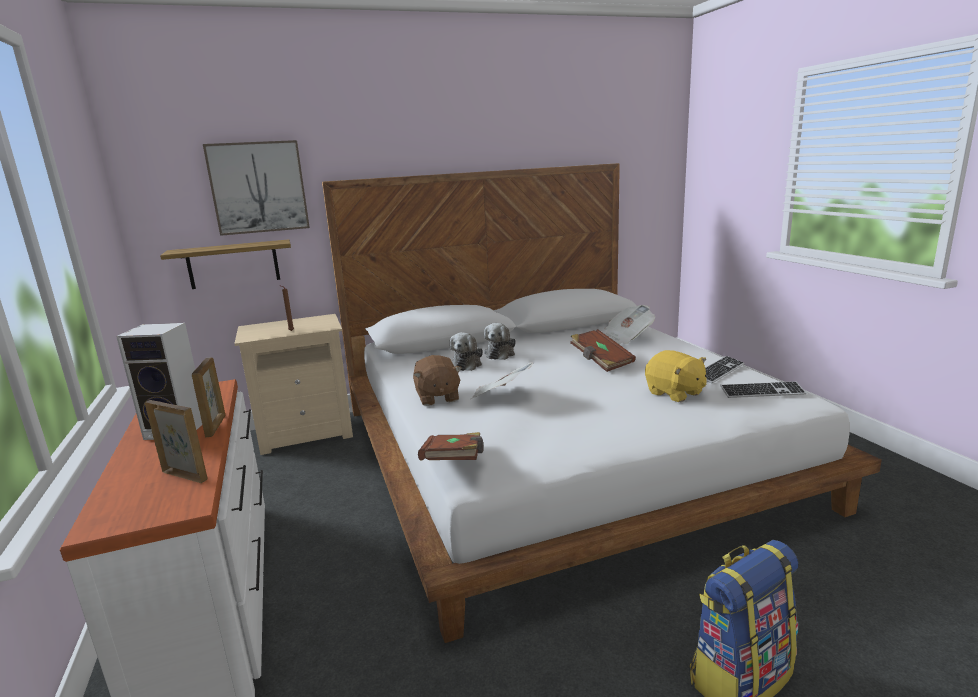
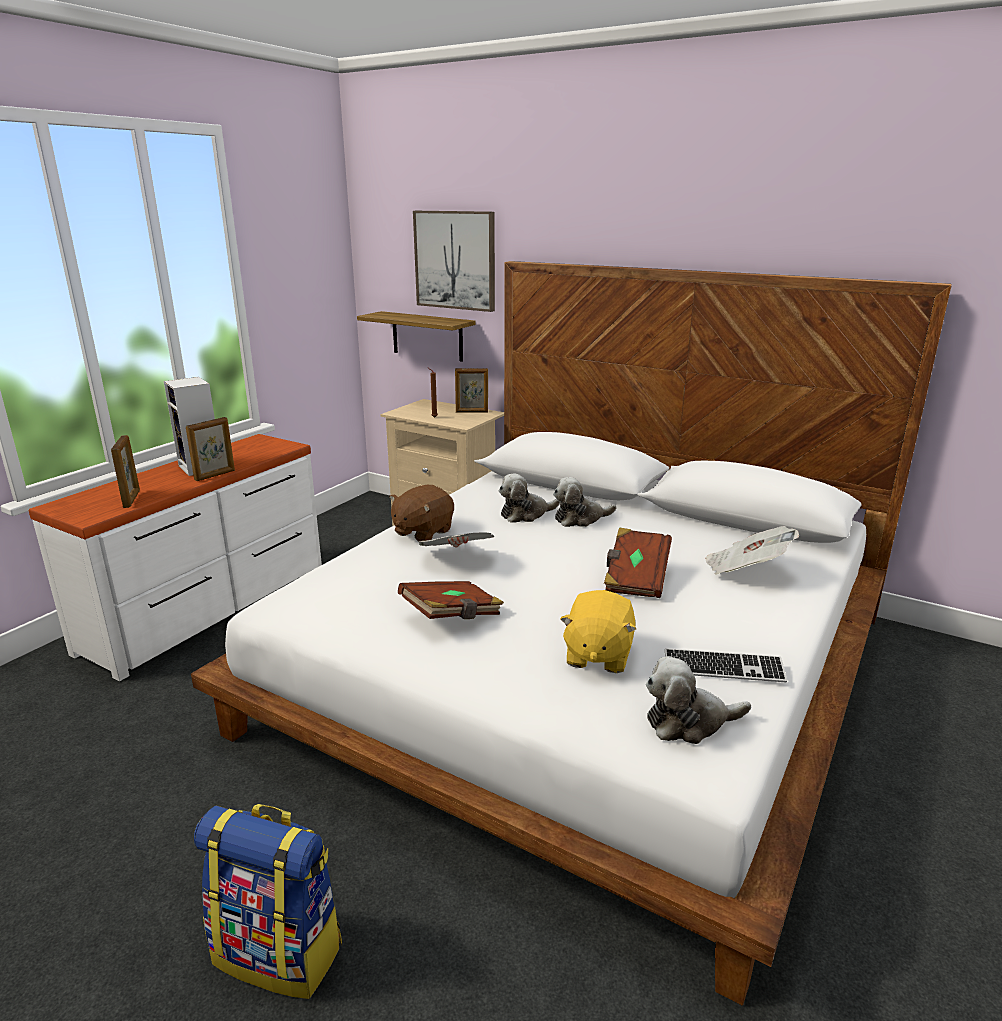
camera: 50 degrees right, 5 degrees up
(309, 320) = (472, 412): none -> picture frame
(454, 462) = (285, 588): brown book -> brown book (452, 616)
(762, 392) = (689, 722): keyboard -> plush toy

